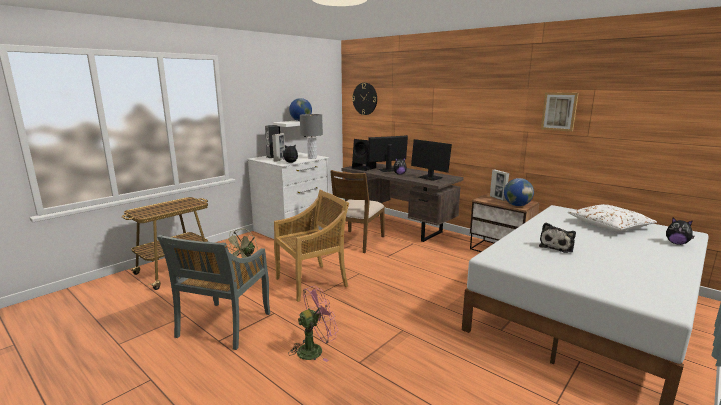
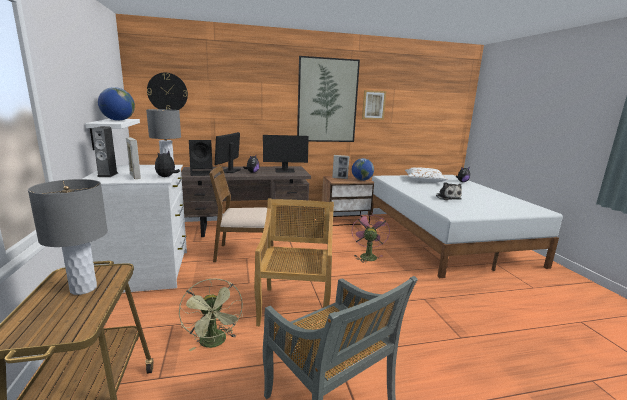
camera: 55 degrees left, 0 degrees up
(177, 206) = (83, 288): none -> grey table lamp
(315, 349) = (427, 354): pink fan -> pink fan (367, 256)
(357, 241) = (244, 253): brown chair -> brown chair turned 120 degrees clockwise
(498, 106) = (327, 101): none -> picture

